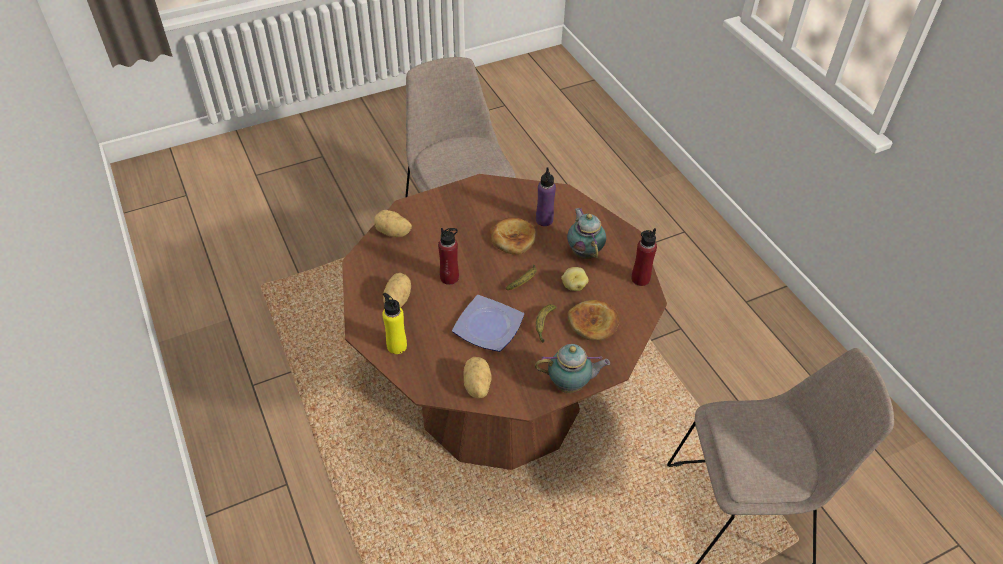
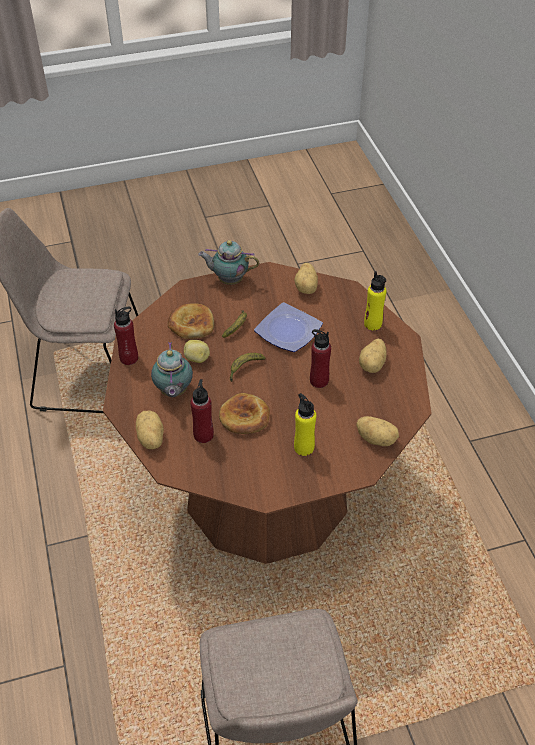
camera: 170 degrees left, 0 degrees up
(456, 219) = (304, 447): none -> yellow bottle
(544, 220) = (203, 435): purple bottle -> red bottle
(588, 212) = (150, 439): none -> potato

